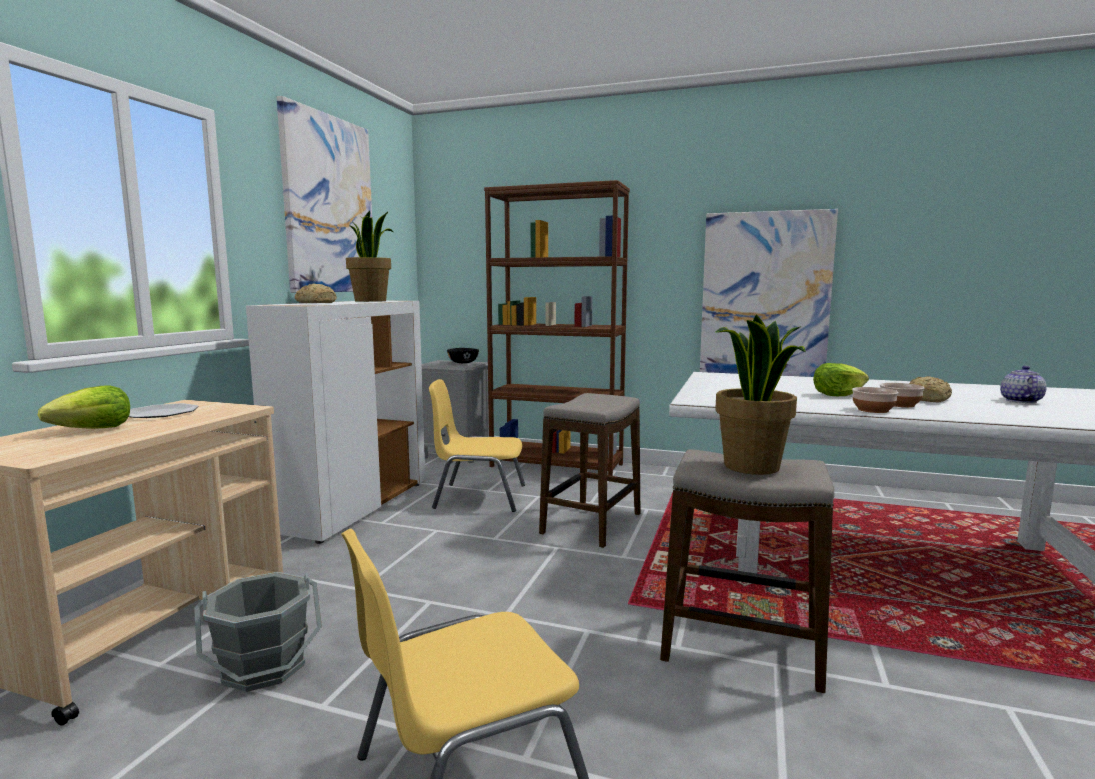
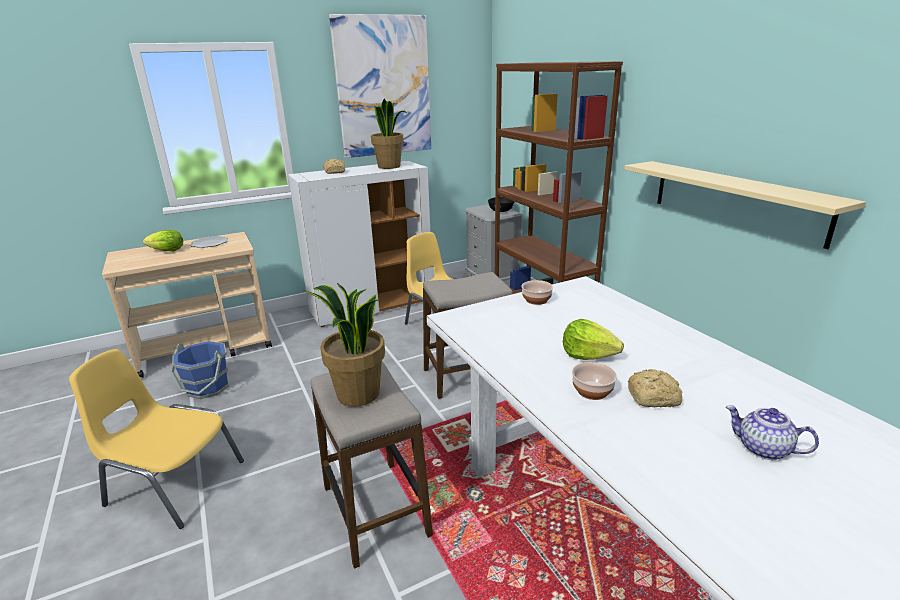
camera: 45 degrees right, 15 degrees up
(264, 666) = (207, 387): grey bucket -> blue bucket
(765, 294) = (735, 200): picture -> beige shelf
(873, 410) = (538, 387): bowl -> bowl (536, 300)
(1020, 401) = (762, 449): teapot -> teapot turned 120 degrees counterclockwise

